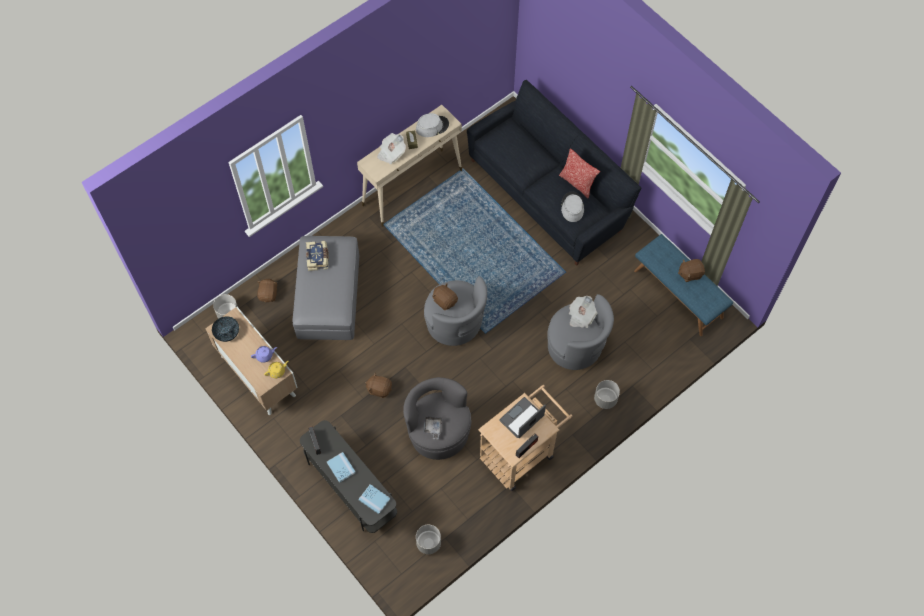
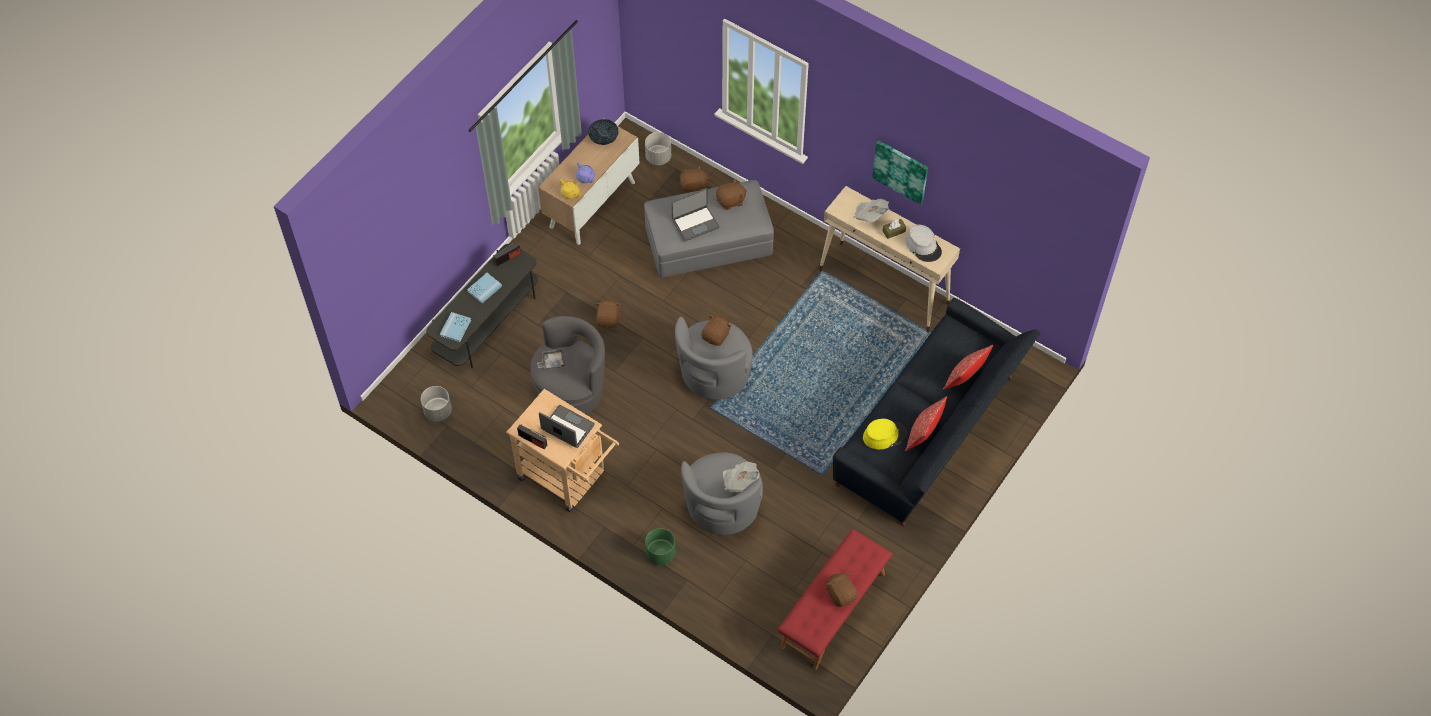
camera: 75 degrees right, 5 degrees down
(318, 258) = (731, 201): book -> brown plush toy
(331, 289) = (695, 223): none -> laptop
(386, 106) = (901, 171): none -> picture
(536, 144) = (964, 378): none -> pillow
(572, 207) = (884, 435): grey hat -> yellow hat
(605, 399) = (660, 554): grey planter -> green planter
(678, 293) = (833, 610): blue bench -> red bench

